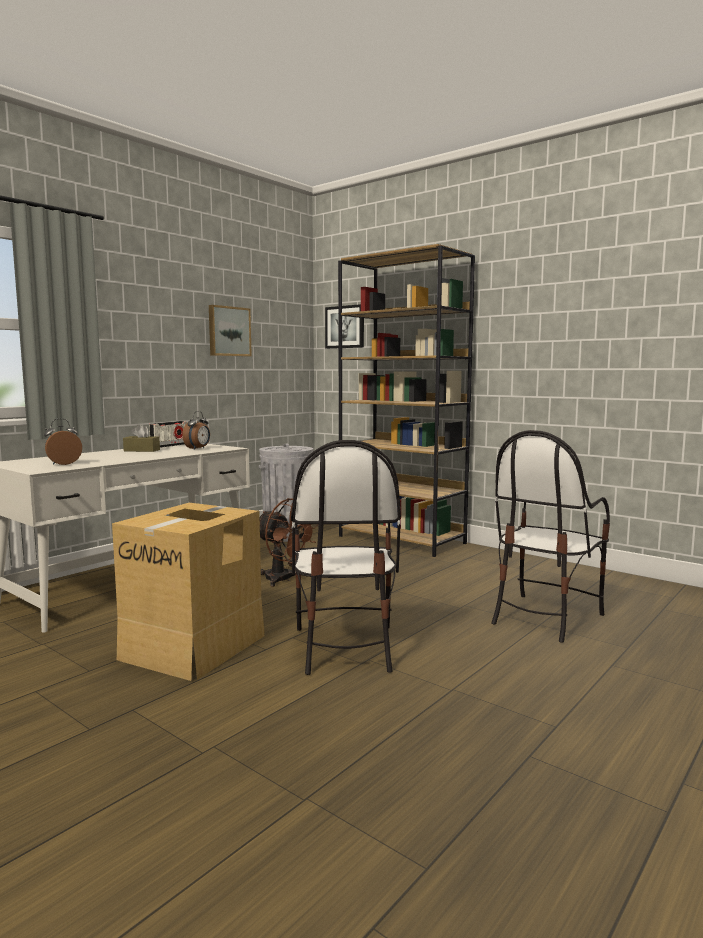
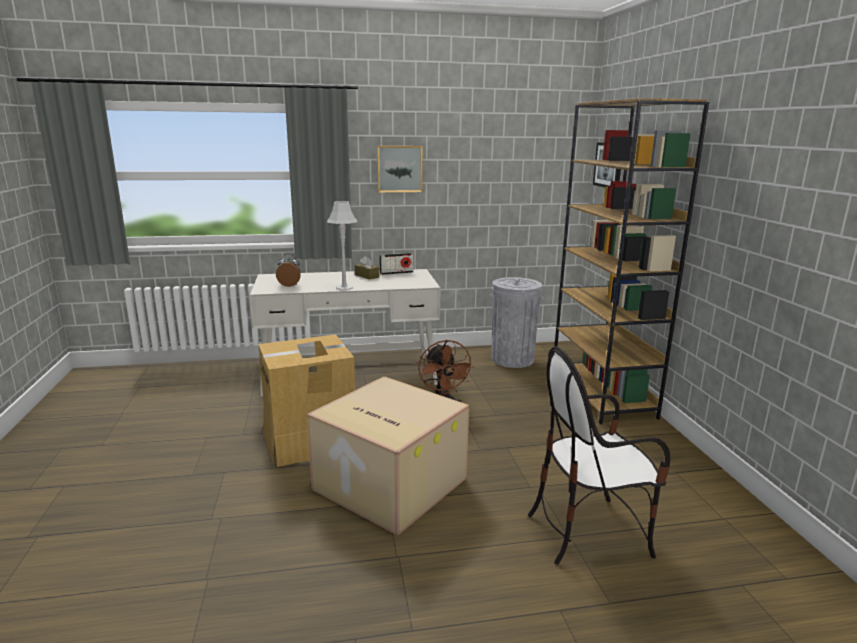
camera: 40 degrees right, 10 degrees up
(144, 458) = (344, 288): none -> grey table lamp
(198, 449) = (404, 281): alarm clock -> none
(228, 331) = (483, 170): picture -> picture (399, 169)
(344, 648) = (387, 484): chair -> cardboard box

